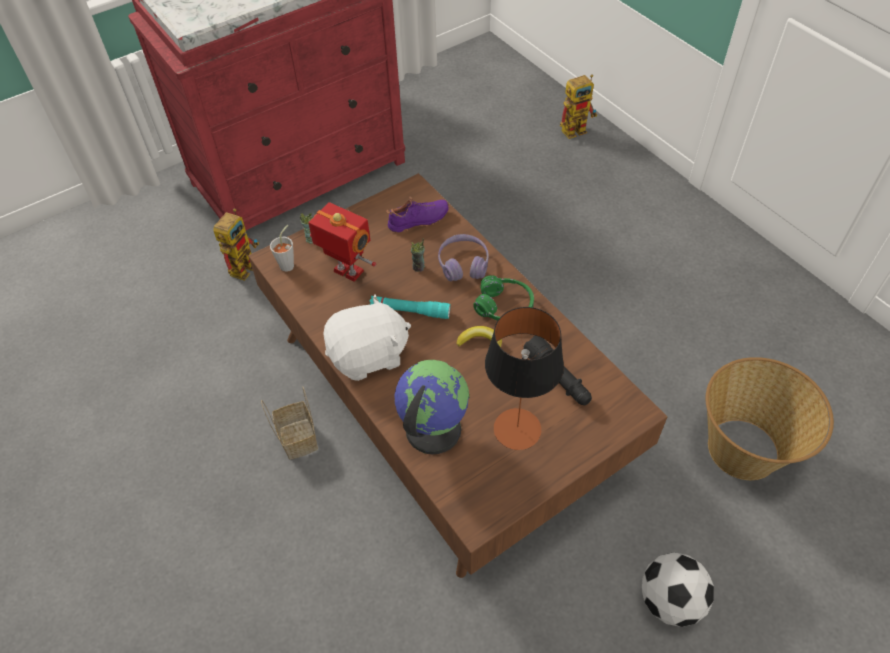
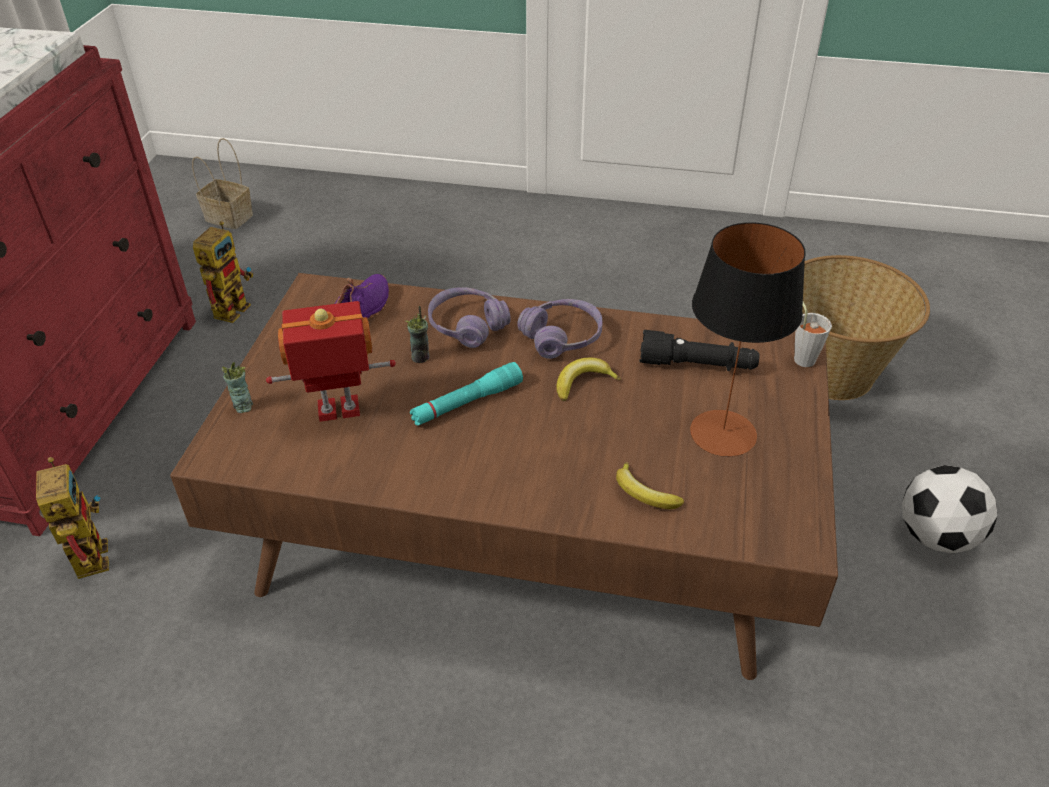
camera: 45 degrees left, 10 degrees down
(289, 264) = (246, 449): grey cup -> grey cup (802, 357)
(297, 438) = (400, 692): basket -> basket (227, 217)
(369, 356) = (479, 475): white plush toy -> none
(432, 429) = (644, 494): globe -> banana
(504, 306) = (562, 337): green headphones -> purple headphones
(577, 128) = (365, 198): toy robot -> toy robot (233, 305)

